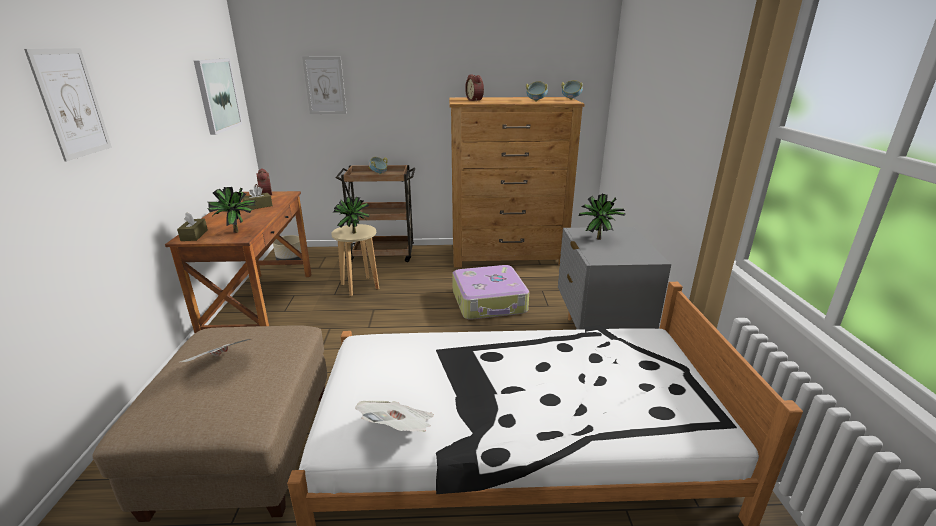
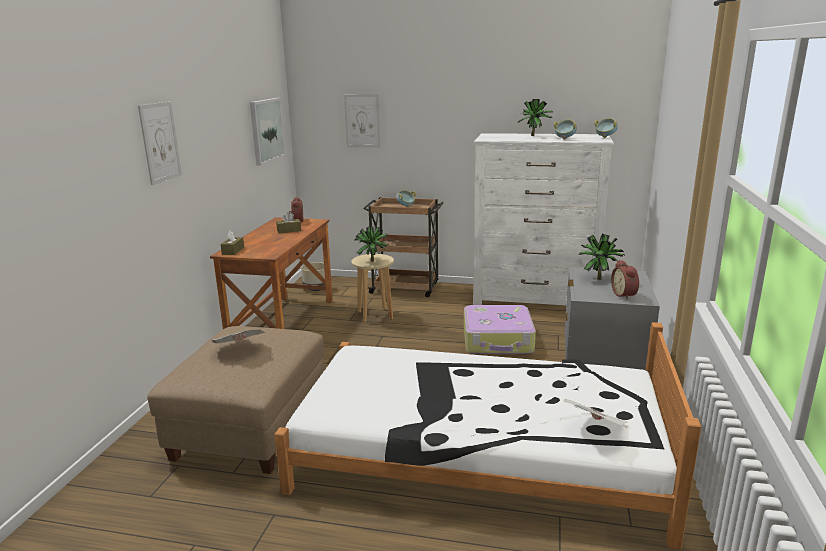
camera: 15 degrees right, 5 degrees down
(239, 232) = (268, 251): potted plant -> potted plant (535, 136)
(399, 430) = (365, 412): newspaper -> newspaper (597, 429)
(475, 100) = (503, 137): alarm clock -> alarm clock (625, 295)
(507, 255) = (534, 299): brown dresser -> white dresser

